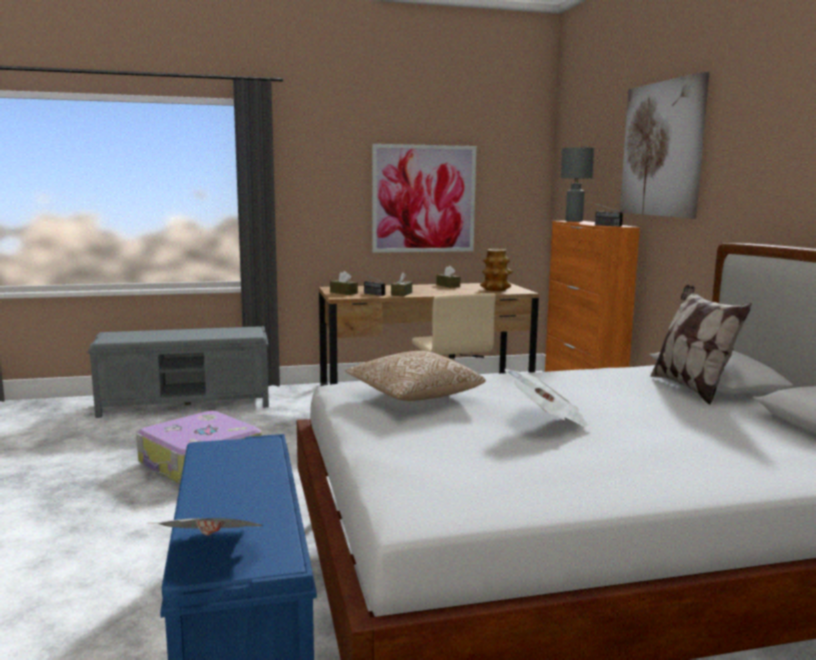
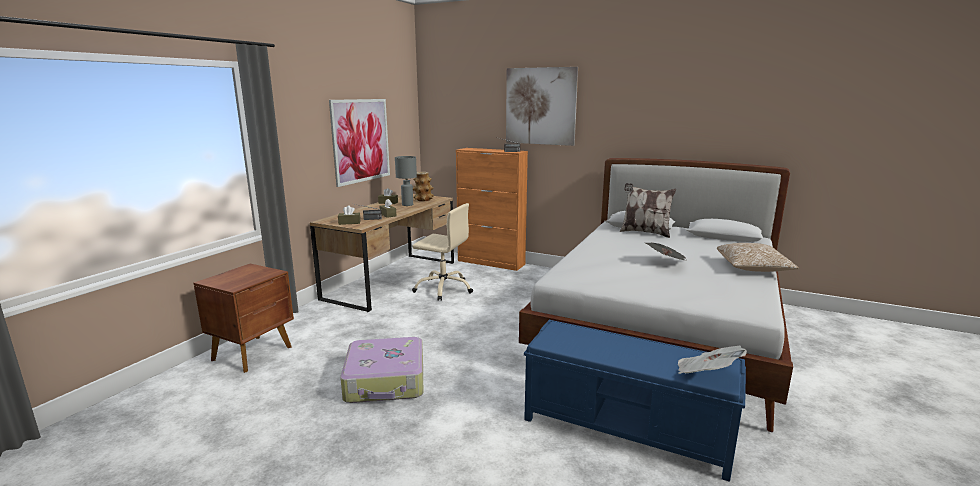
camera: 50 degrees left, 5 degrees up
(187, 404) = (254, 353): grey bench -> brown nightstand
(413, 396) = (600, 271): pillow -> pillow (752, 268)
(574, 221) = (470, 149): grey table lamp -> grey table lamp (407, 205)

